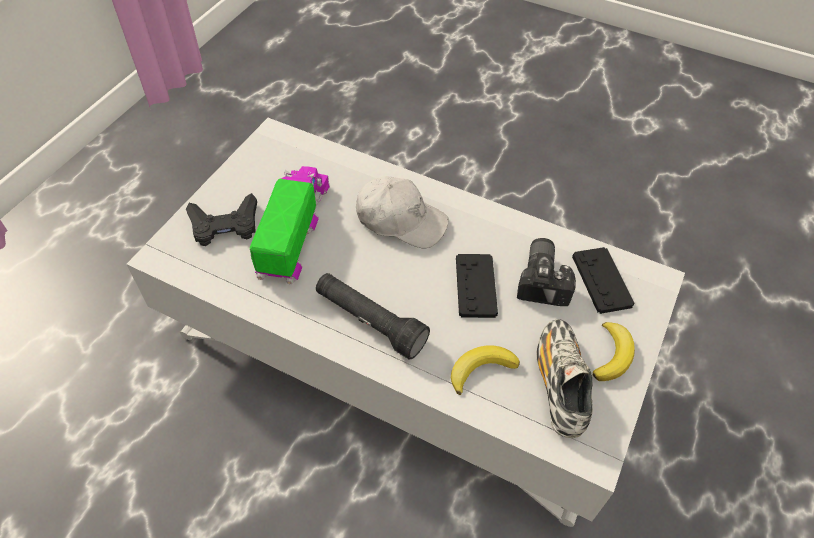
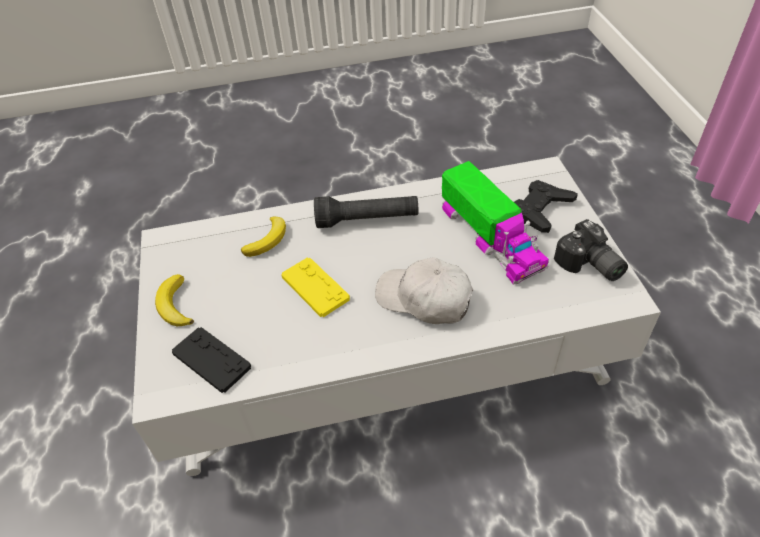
camera: 145 degrees right, 5 degrees down
(401, 220) = (424, 299): white cap -> white cap turned 45 degrees clockwise
(475, 286) = (315, 288): black game controller -> yellow game controller
(545, 279) = (262, 329): camera -> camera (589, 266)
(560, 383) = (206, 264): shoe -> none

